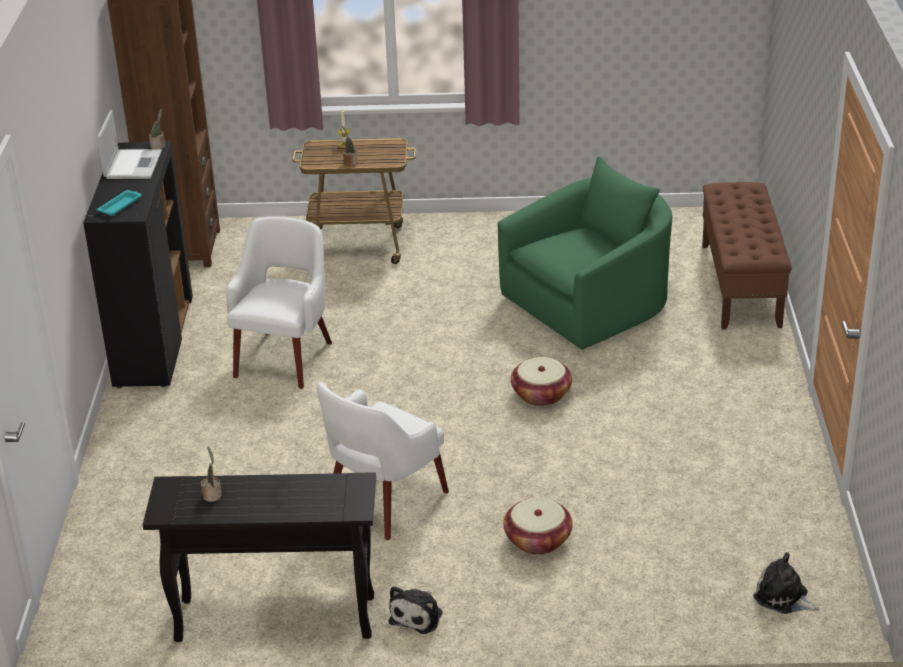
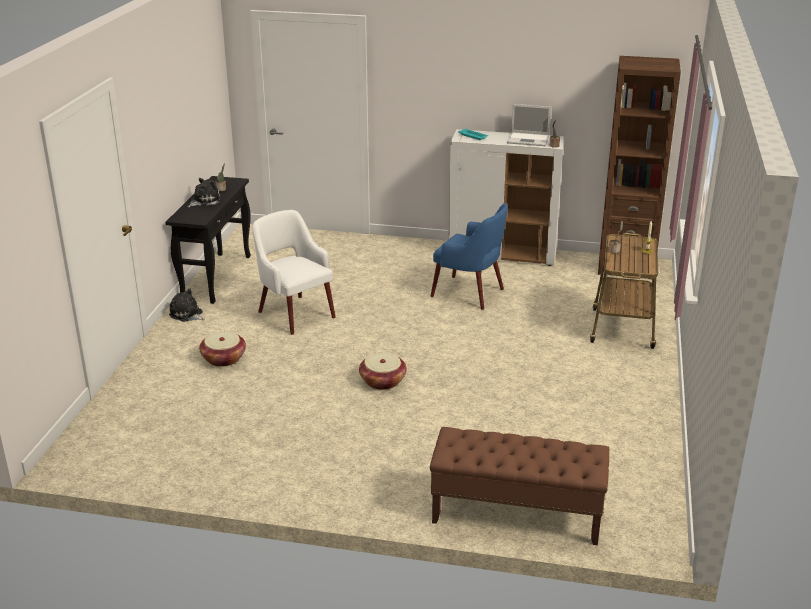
camera: 100 degrees right, 5 degrees down
(153, 343) = (503, 254): black cabinet -> white cabinet
(284, 358) = (469, 293): white armchair -> blue armchair
(590, 304) = (505, 422): green armchair -> none
(783, 597) = (98, 441): plush toy -> plush toy (204, 201)

